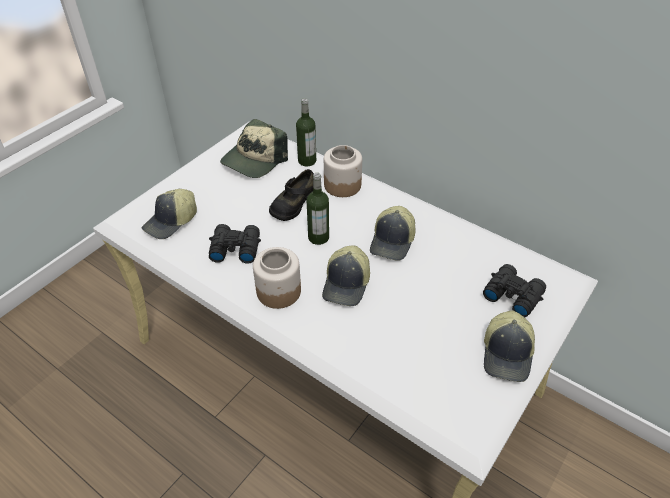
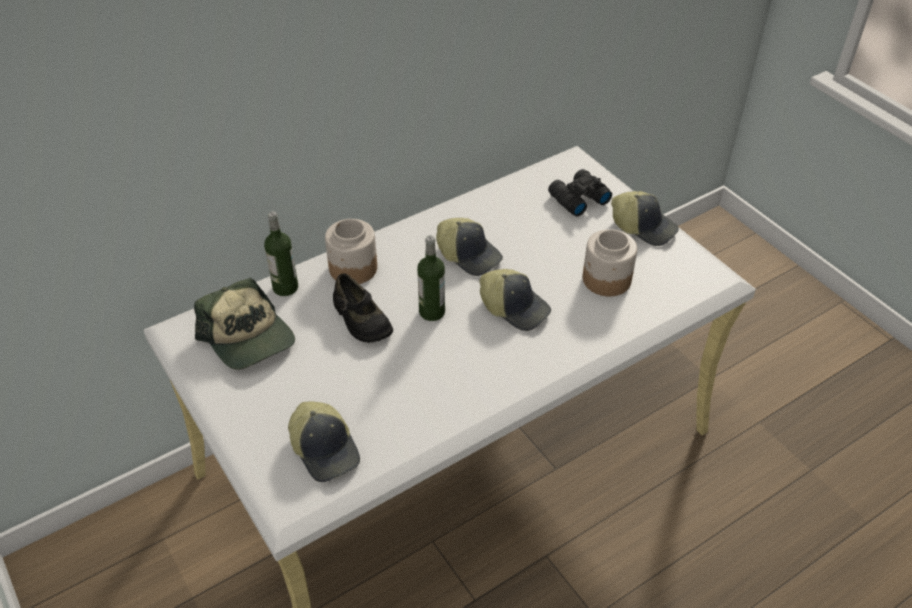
camera: 70 degrees left, 0 degrees up
(234, 248) = (411, 391): black binoculars -> none
(278, 291) = (500, 366): jar -> jar (606, 280)

